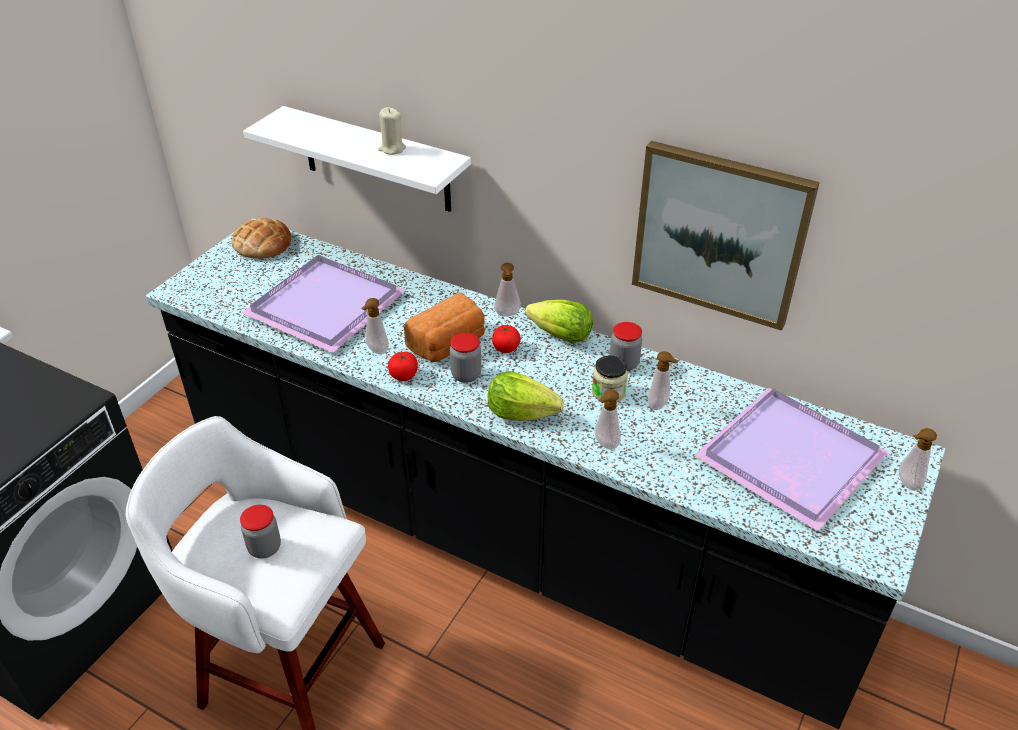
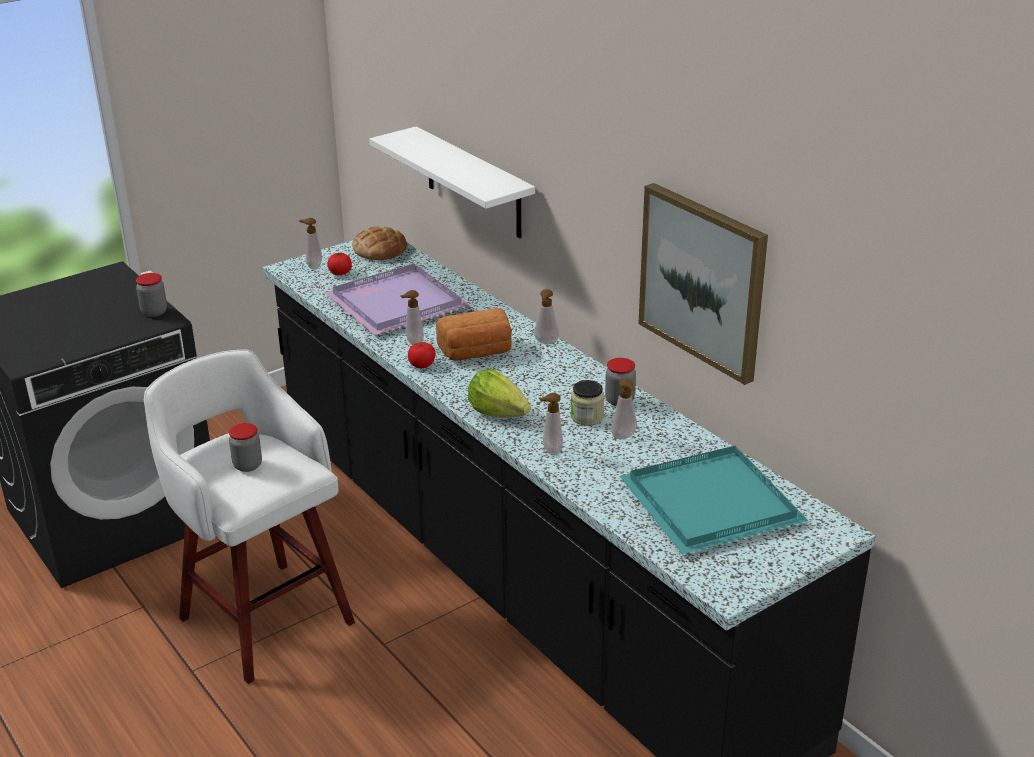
camera: 25 degrees right, 10 degrees down
(392, 149) = (475, 170): beige candle -> none
(466, 375) = (473, 376): jar -> jar (154, 312)
(506, 348) = (523, 366): tomato -> tomato (340, 273)
(561, 336) = (580, 368): lettuce -> none
(786, 458) = (707, 502): purple tray -> turquoise tray
(906, 483) = (806, 549): soap dispenser -> soap dispenser (313, 266)

